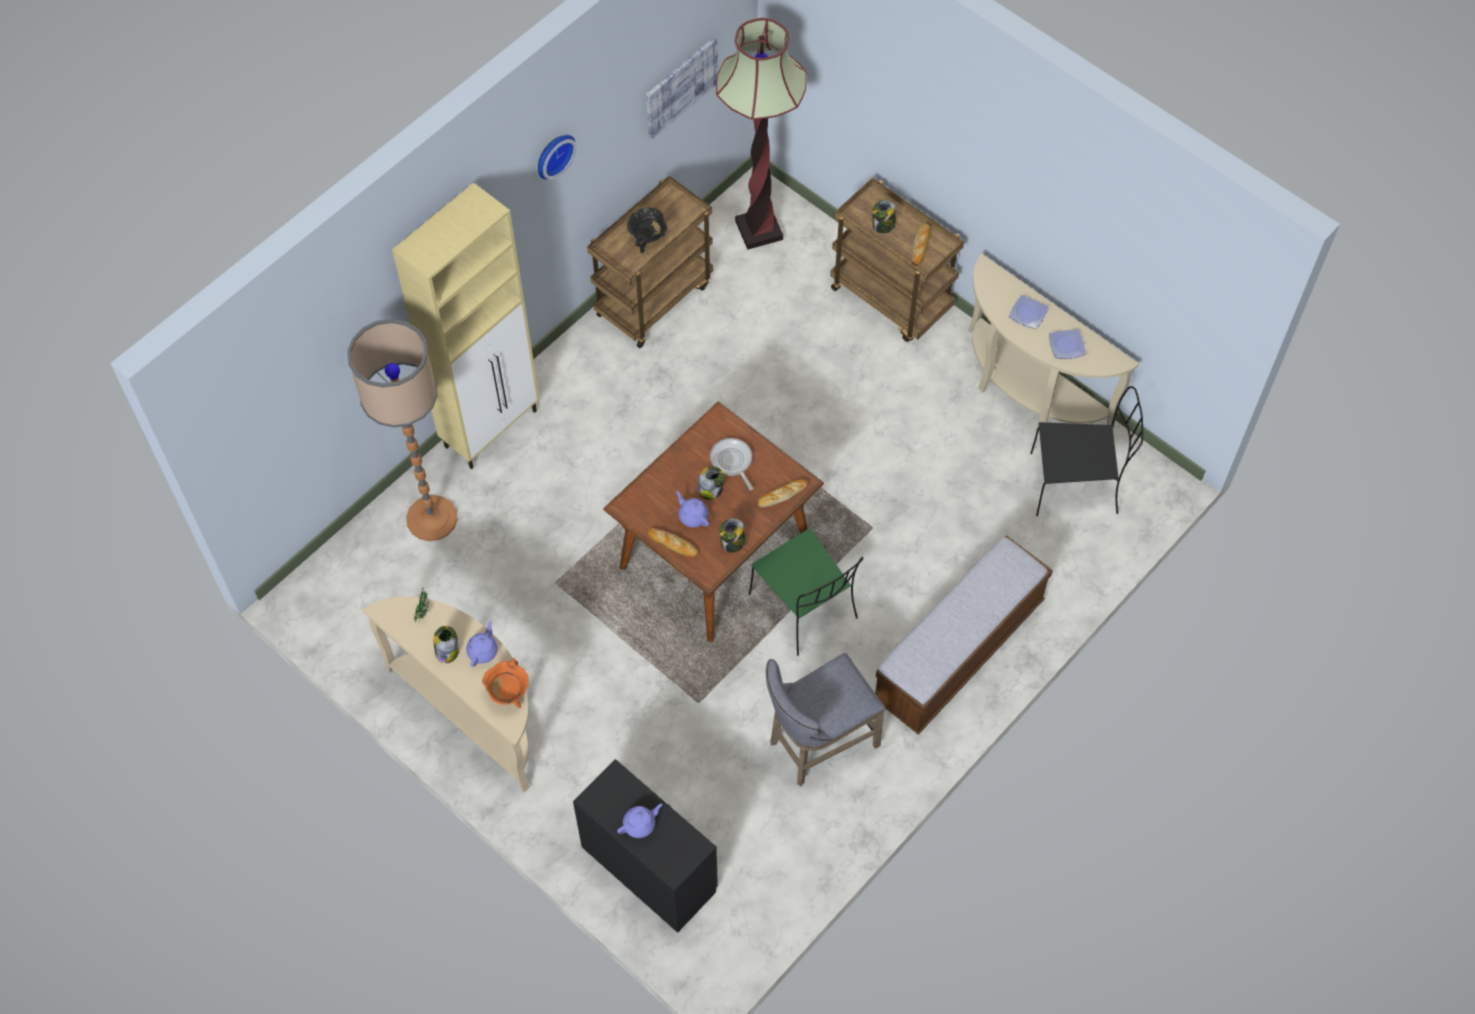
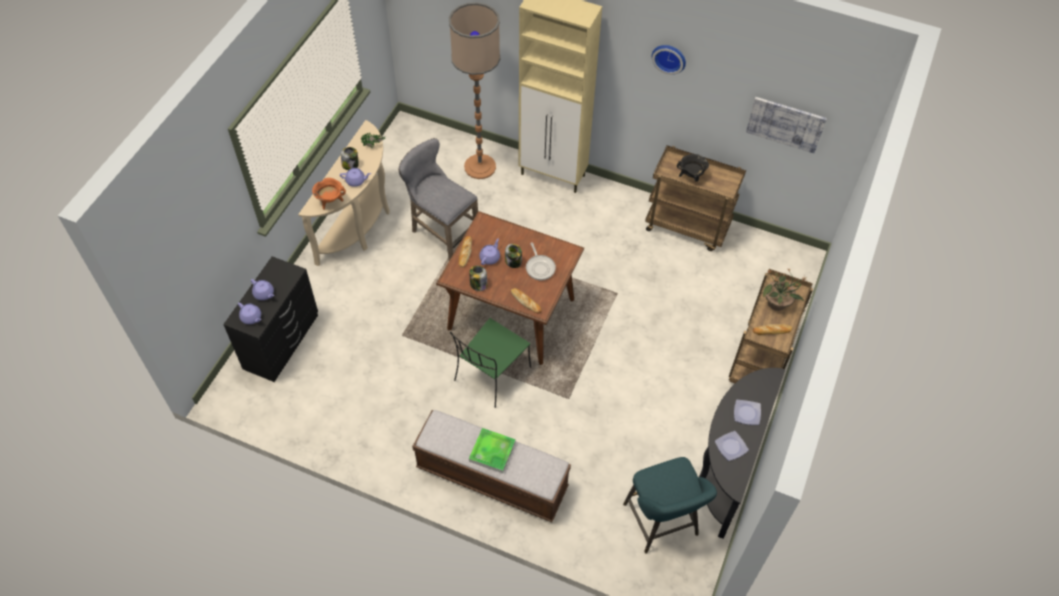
camera: 70 degrees right, 5 degrees down
(677, 849) = (251, 317): none -> purple teapot
(732, 461) = (540, 267): frying pan -> frying pan turned 120 degrees clockwise
(759, 230) = (773, 267): floor lamp -> none
(817, 744) = (393, 410): grey stool -> grey stool (441, 233)
(883, 225) = (777, 303): jar -> potted plant
(965, 615) = (492, 452): none -> tray
(1026, 392) = (725, 469): beige console table -> black console table
(1076, 483) = (662, 523): black chair -> turquoise stool

